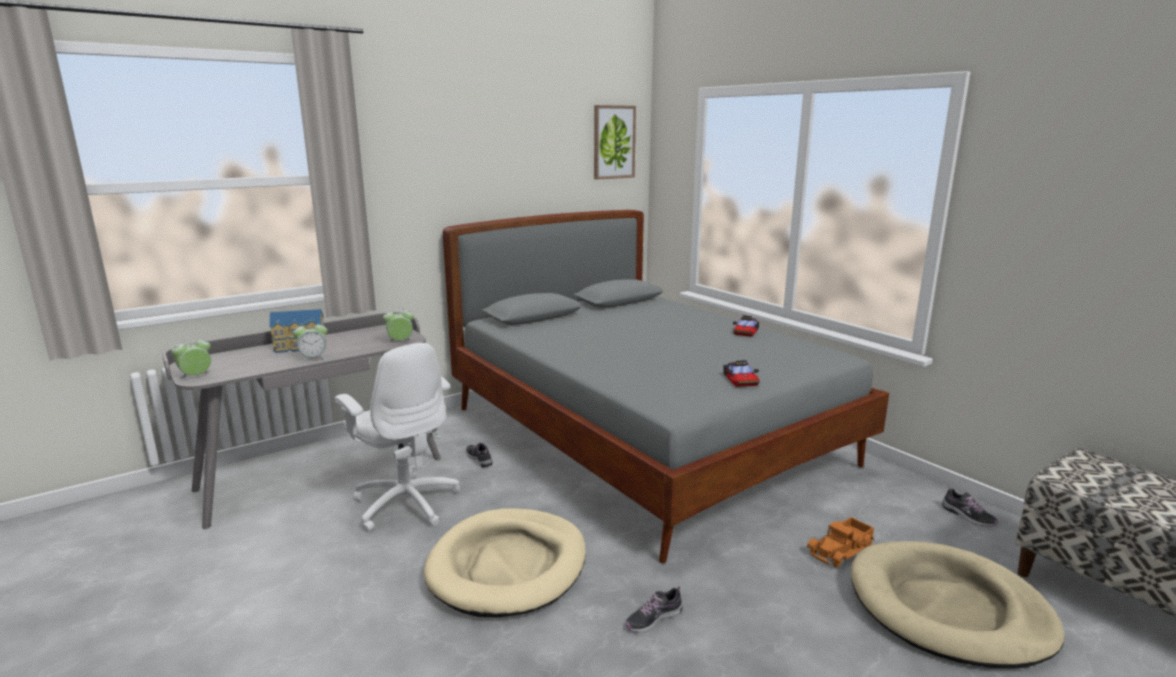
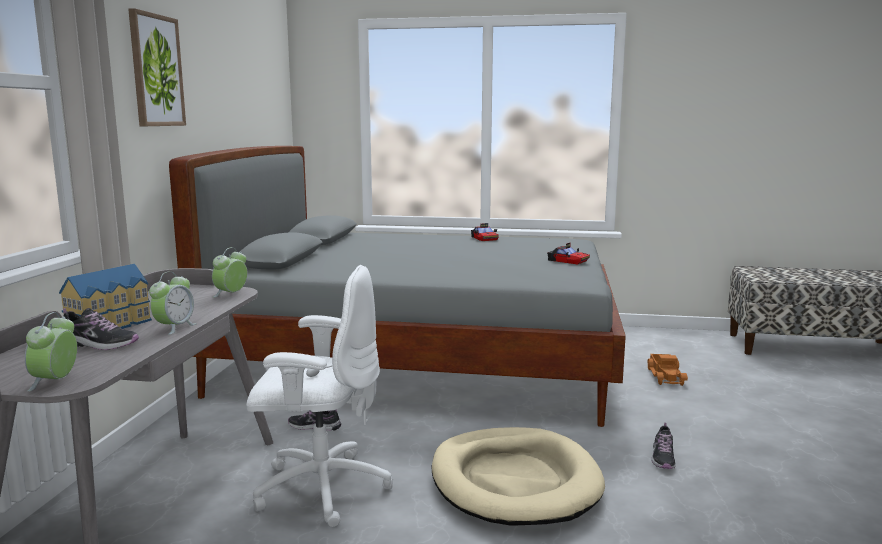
camera: 45 degrees left, 5 degrees down
(613, 142) = (271, 71): picture -> picture (156, 71)
(948, 609) = (756, 381): beige dog bed -> none
(968, 516) = (680, 337): shoe -> shoe (99, 344)

